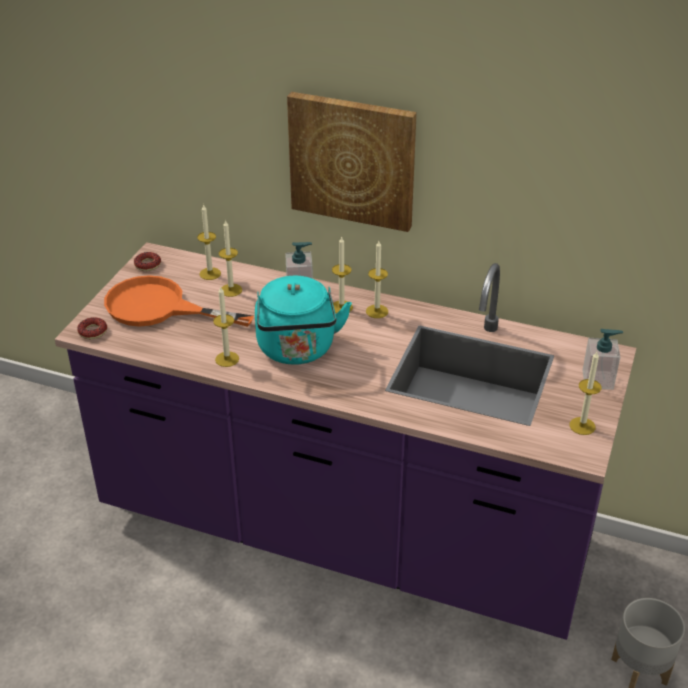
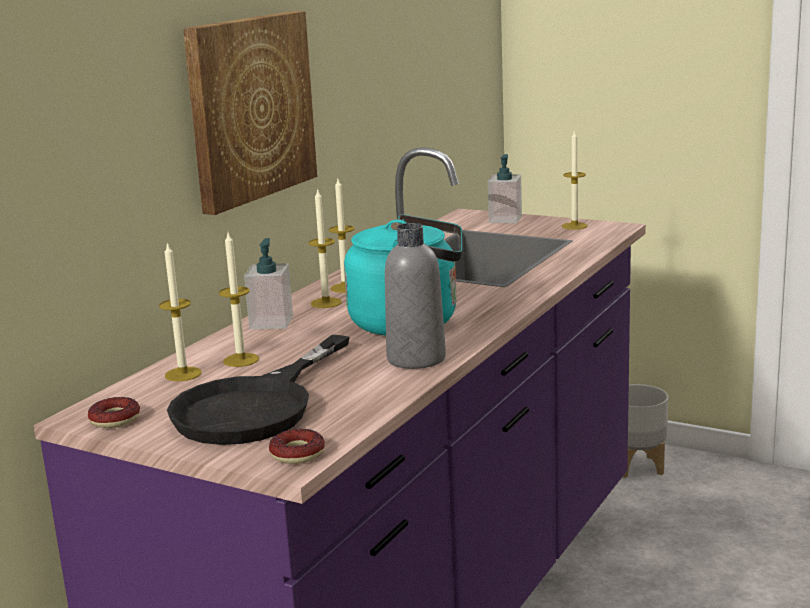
camera: 80 degrees left, 20 degrees down
(159, 308) = (256, 405): orange frying pan -> black frying pan
(227, 359) = (416, 359): candle -> grey bottle

